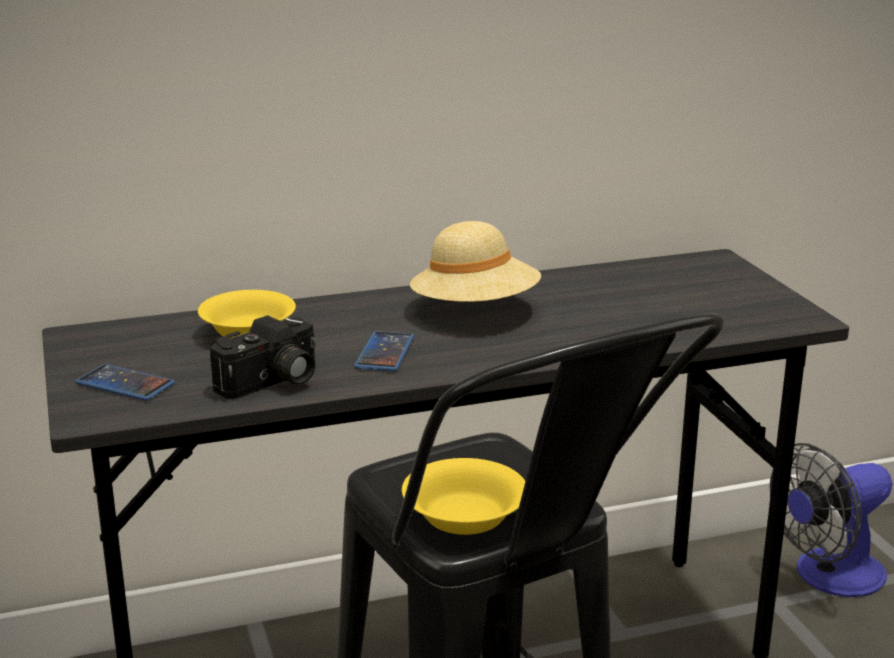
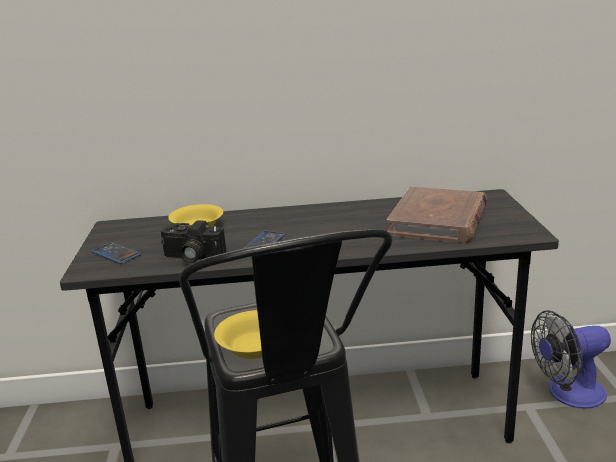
camera: 15 degrees right, 0 degrees up
(272, 383) = (192, 257): camera -> camera turned 45 degrees clockwise
(475, 310) = (329, 220): beige hat -> none
(653, 302) = (438, 220): none -> brown book

